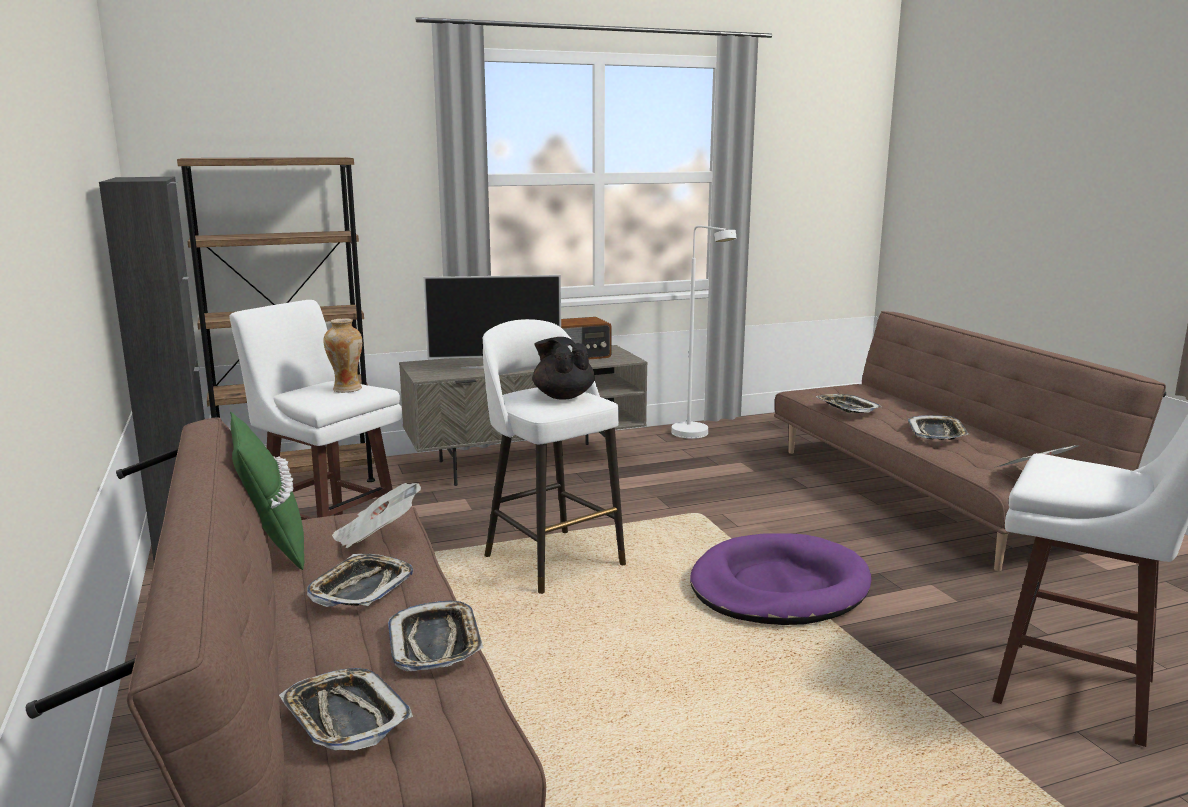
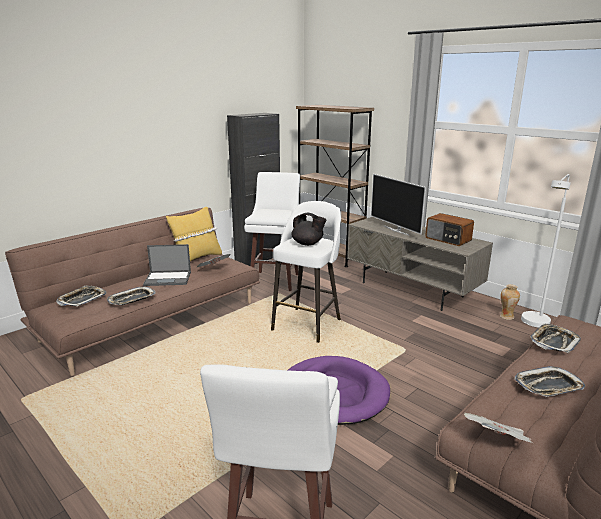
camera: 65 degrees right, 5 degrees up
(272, 546) = (197, 258): green pillow -> yellow pillow
(347, 389) = (276, 214): vase -> vase (506, 317)
(361, 588) = (168, 278): tray -> laptop
(563, 396) = (308, 244): black teapot -> black teapot turned 90 degrees clockwise

